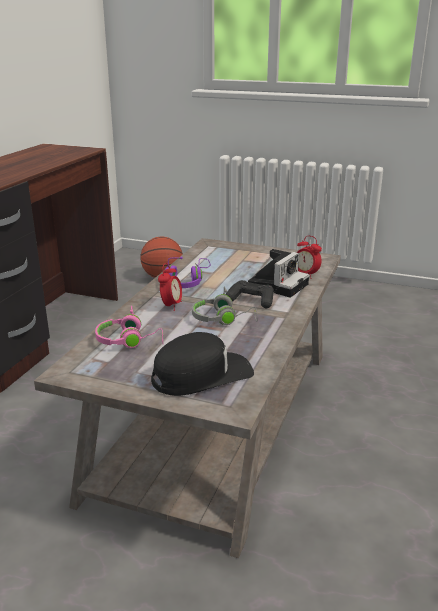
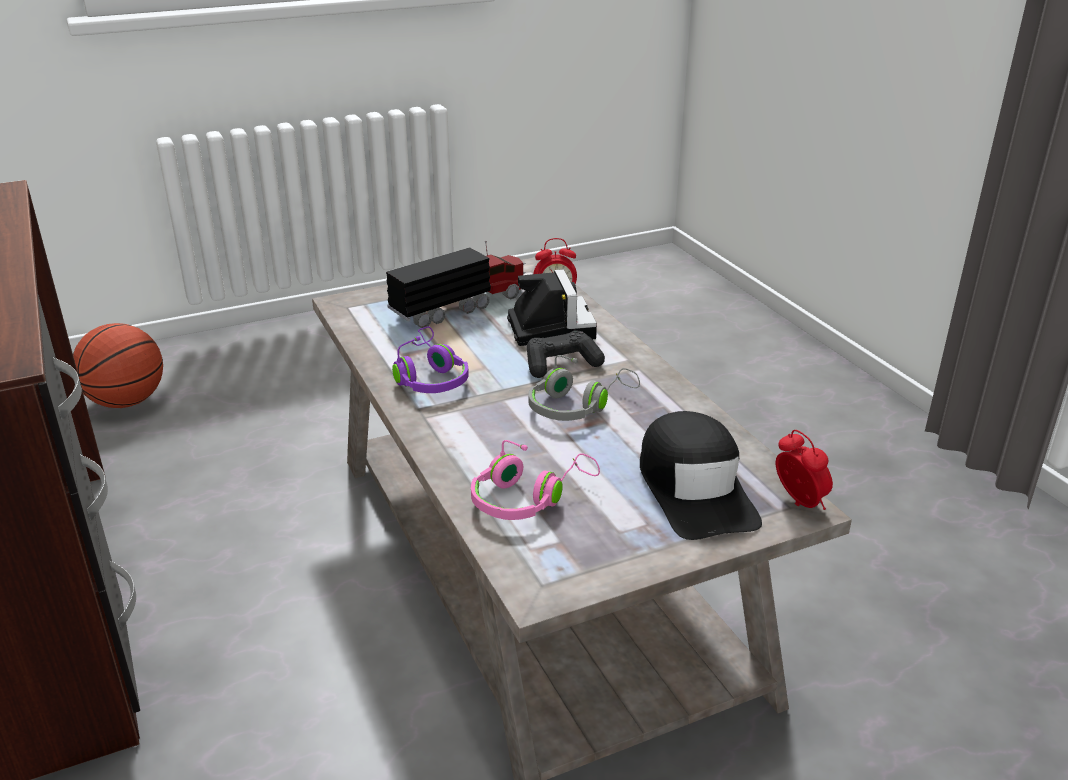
camera: 45 degrees left, 5 degrees up
(171, 306) = (479, 420): alarm clock -> alarm clock (799, 503)
(202, 375) = (695, 489): black cap -> black cap turned 150 degrees clockwise
(257, 261) = (462, 305): none -> toy truck

